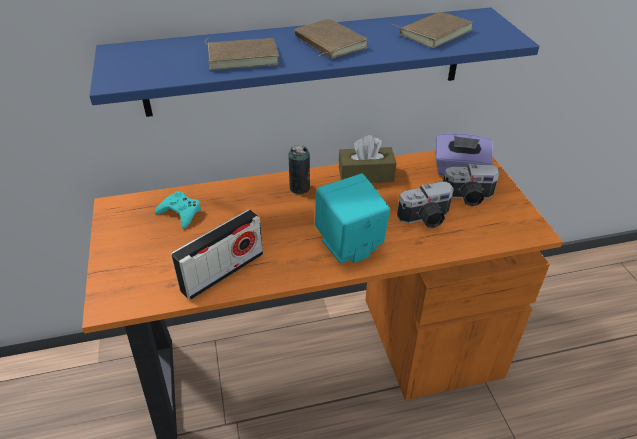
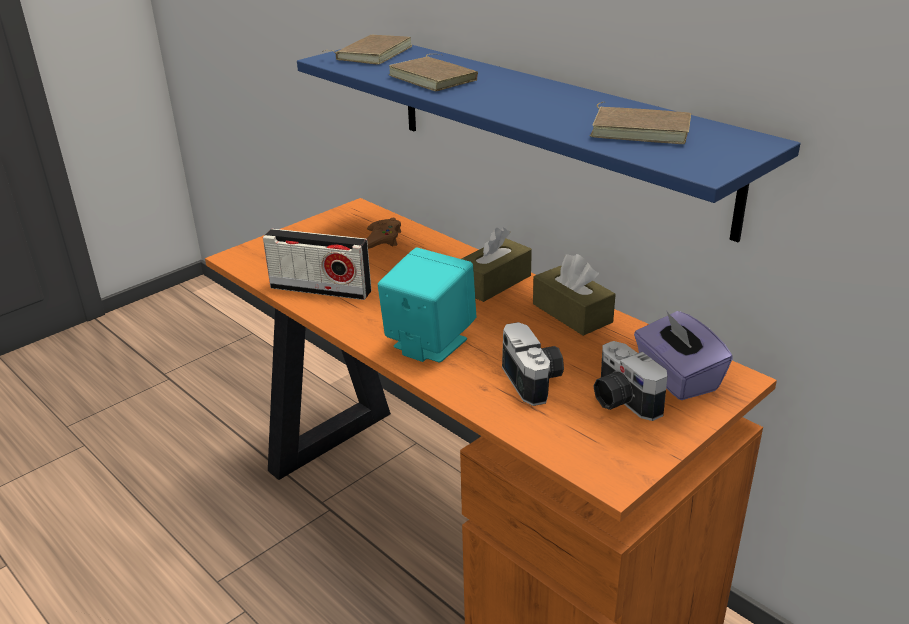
camera: 60 degrees right, 10 degrees down
(180, 213) = (381, 239): turquoise game controller -> brown game controller
(299, 188) = (493, 282): can -> brown tissue box
(328, 43) = (521, 97): brown book -> brown book (372, 54)
(426, 218) = (535, 380): camera -> camera turned 150 degrees counterclockwise

